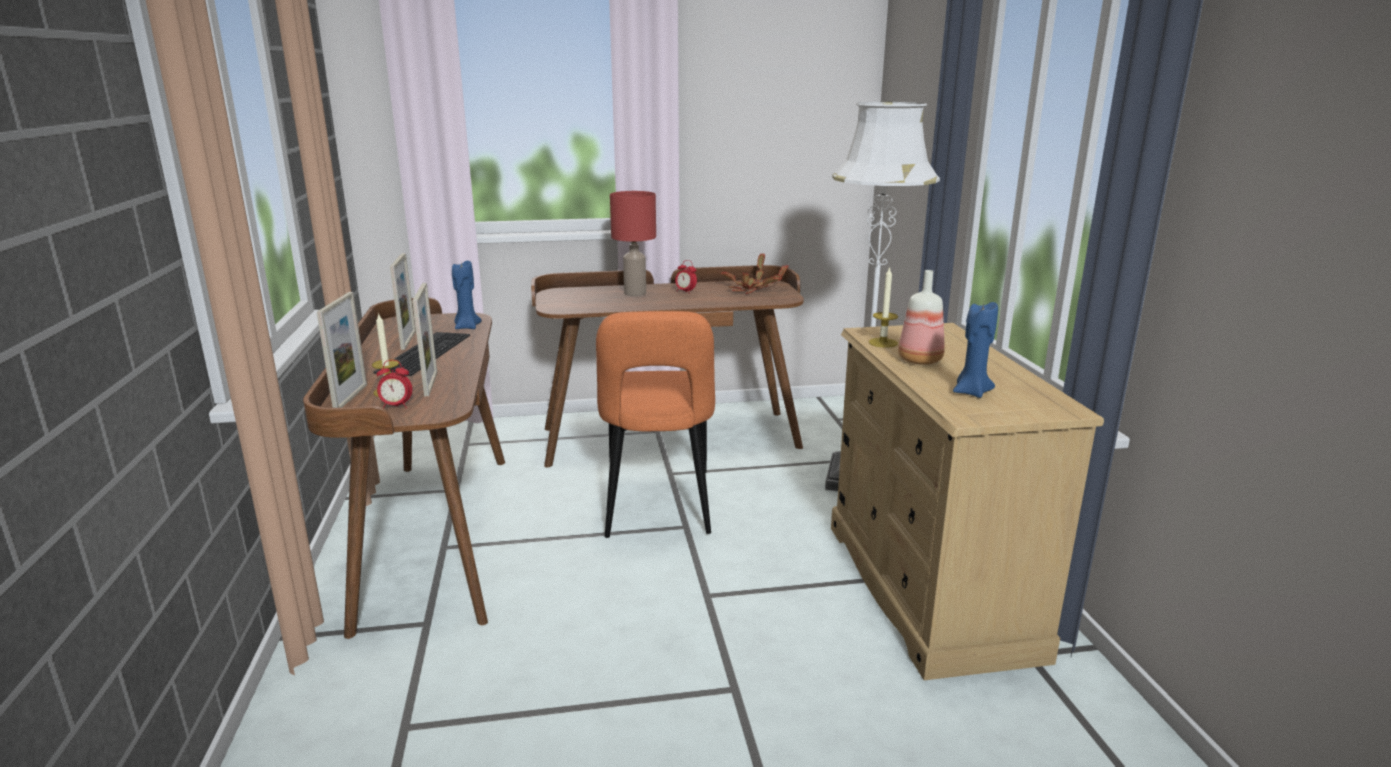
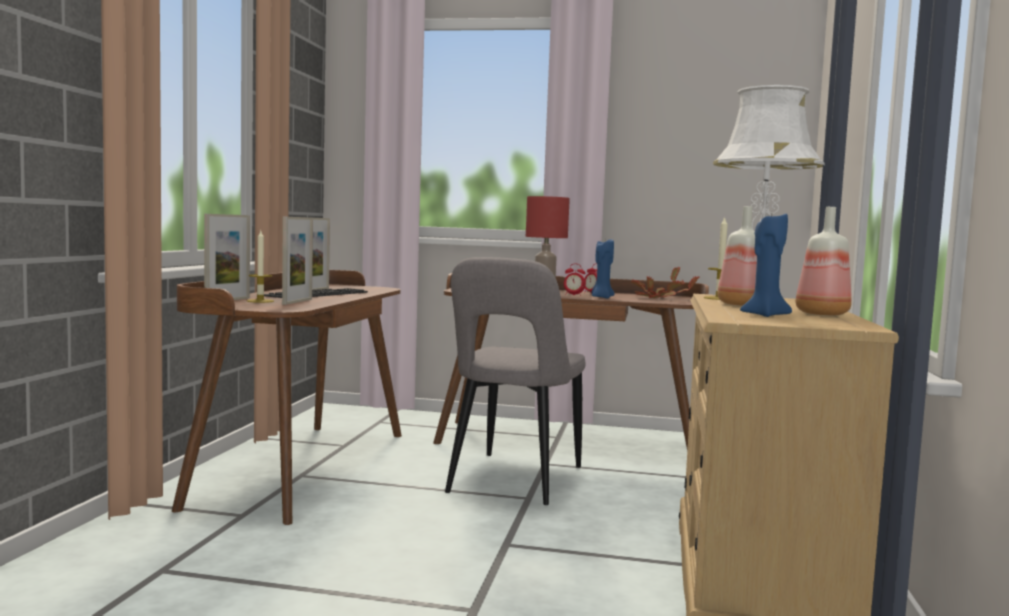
camera: 20 degrees right, 15 degrees down
(396, 406) = (253, 305): alarm clock -> alarm clock (573, 295)
(467, 327) = (372, 290): blue candle -> blue candle (601, 297)
(657, 507) = (512, 482): orange chair -> grey chair
(1003, 375) = (821, 314): none -> bottle

